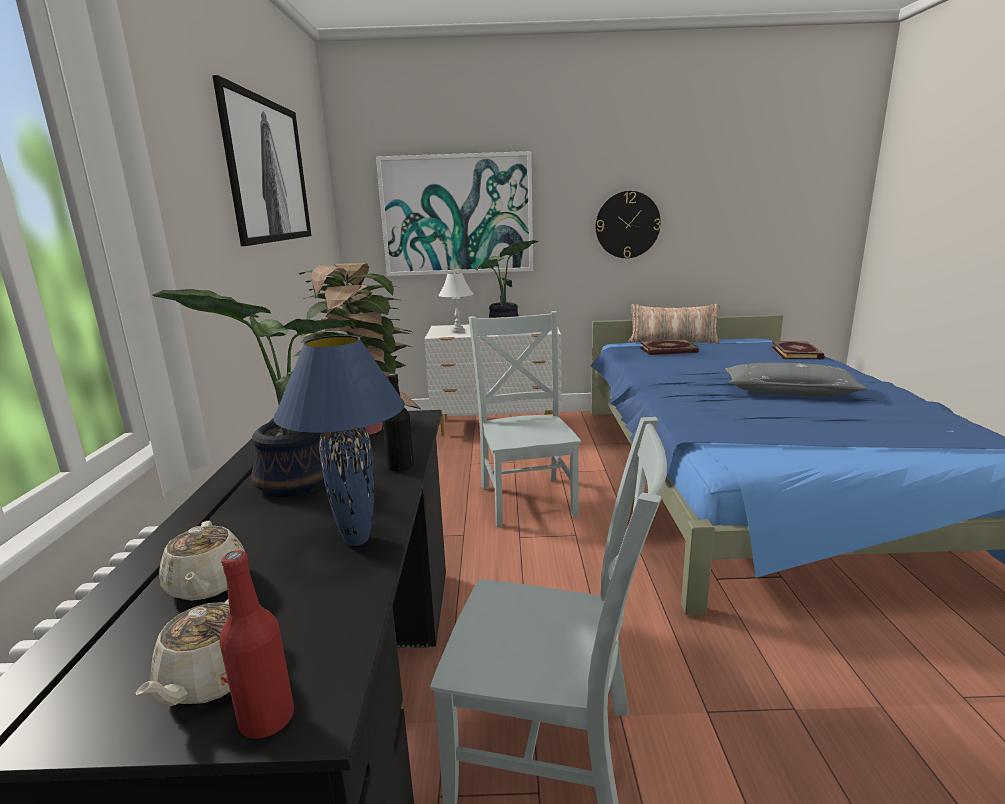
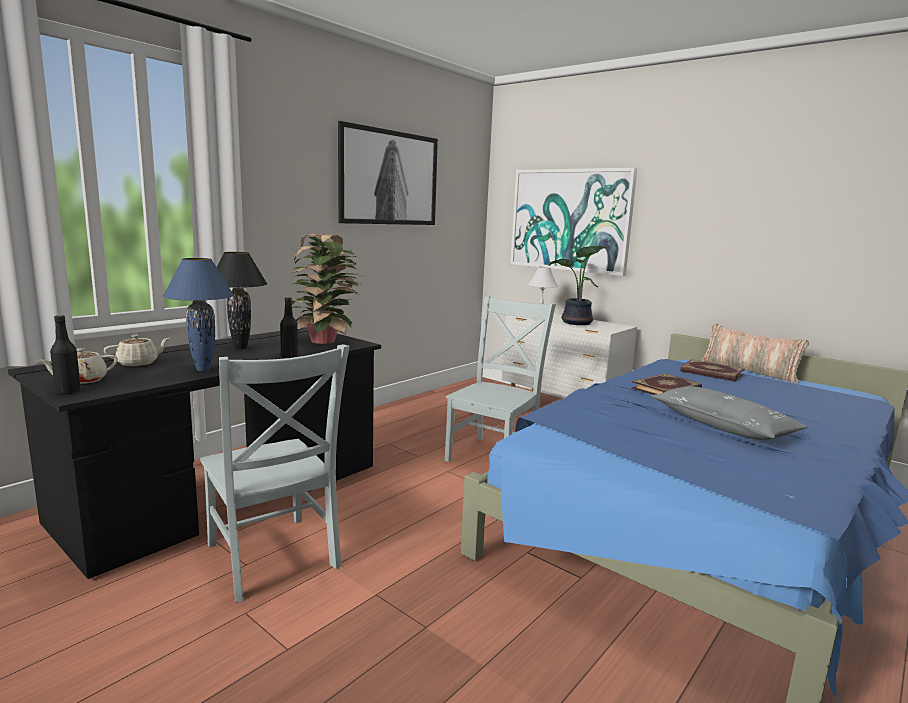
camera: 40 degrees right, 5 degrees down
(207, 585) = (138, 363): beige teapot -> beige teapot turned 150 degrees counterclockwise
(267, 719) = (68, 392): red bottle -> black bottle
(290, 482) = (241, 348): potted plant -> black table lamp
(627, 225) = (724, 242): wall clock -> none
(797, 353) = (853, 410): book -> book (667, 389)

